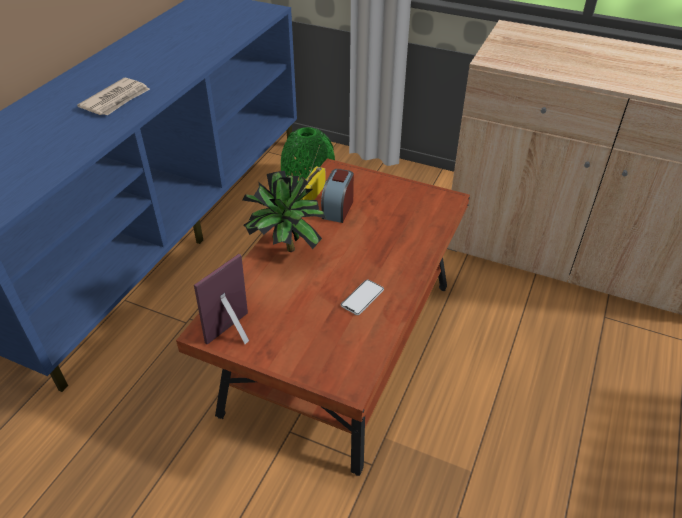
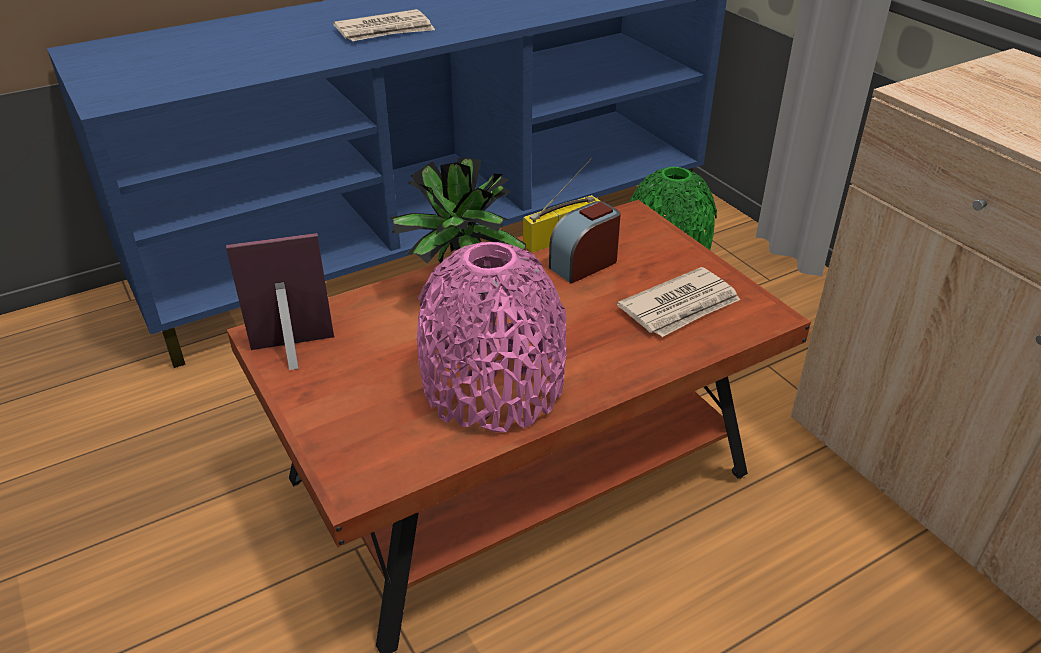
camera: 35 degrees right, 5 degrees down
(362, 298) = (493, 386): phone -> pink vase
(407, 212) = (681, 307): none -> newspaper

